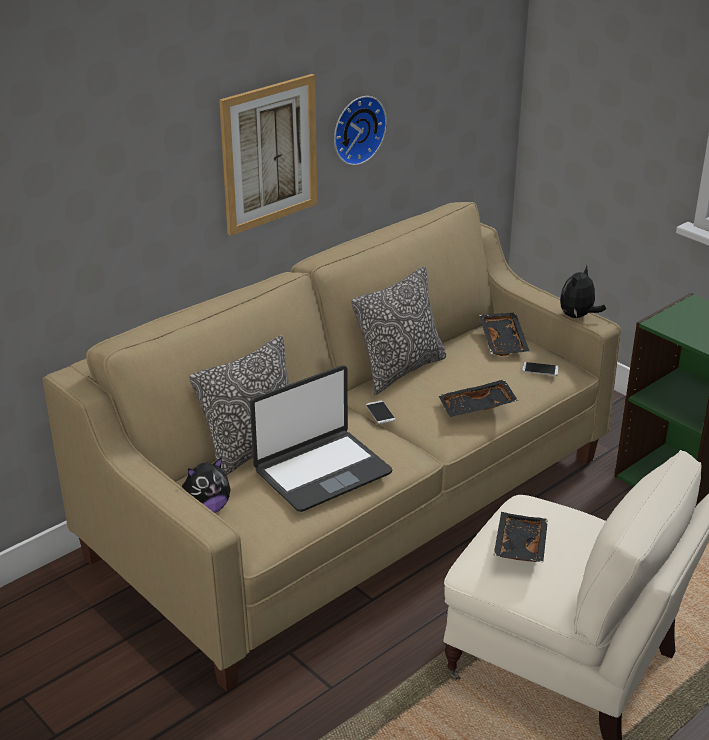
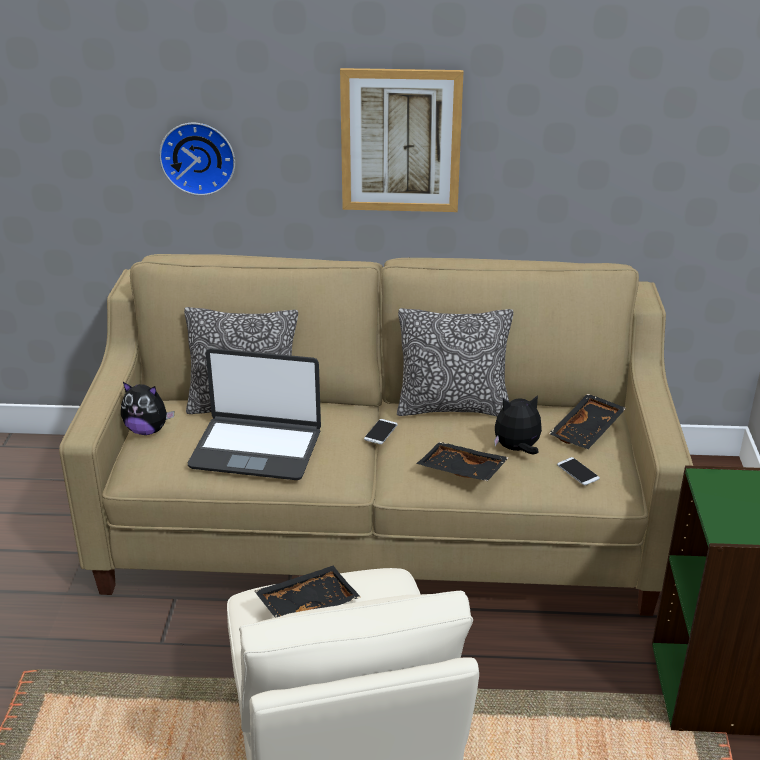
camera: 45 degrees right, 0 degrees up
(356, 129) = (522, 147): wall clock -> wall clock (198, 157)
(578, 316) = (662, 437): plush toy -> plush toy (517, 449)

